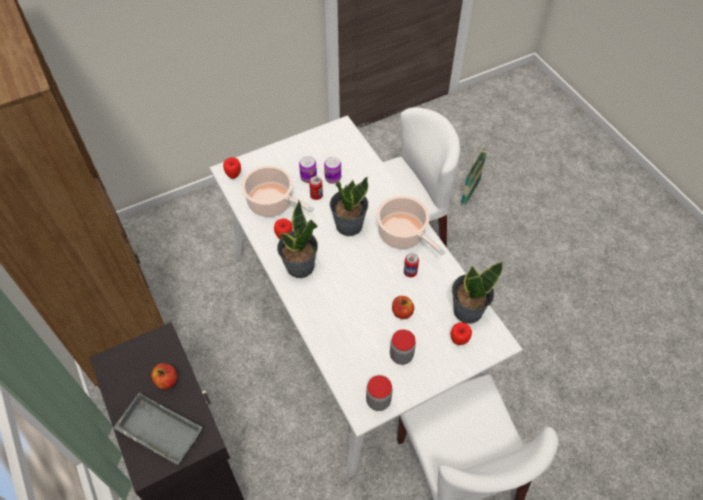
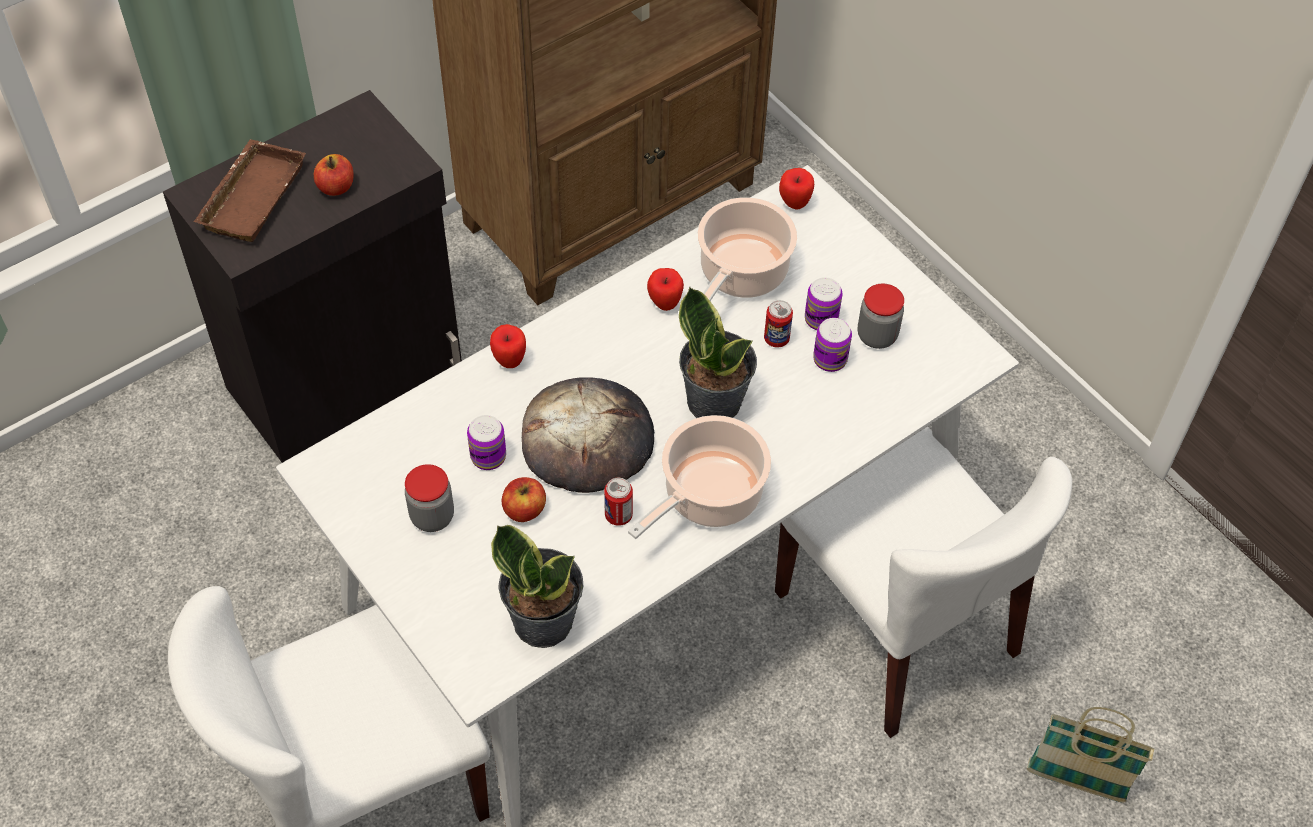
camera: 80 degrees right, 0 degrees up
(158, 433) = (251, 196): grey tray -> brown tray
(299, 266) = (601, 338): potted plant -> none
(363, 280) = (588, 439): none -> bread
(367, 326) = (488, 457): none -> can
(378, 401) = (340, 490): jar -> jar (877, 336)
(458, 341) = (473, 609): apple -> apple (509, 361)

